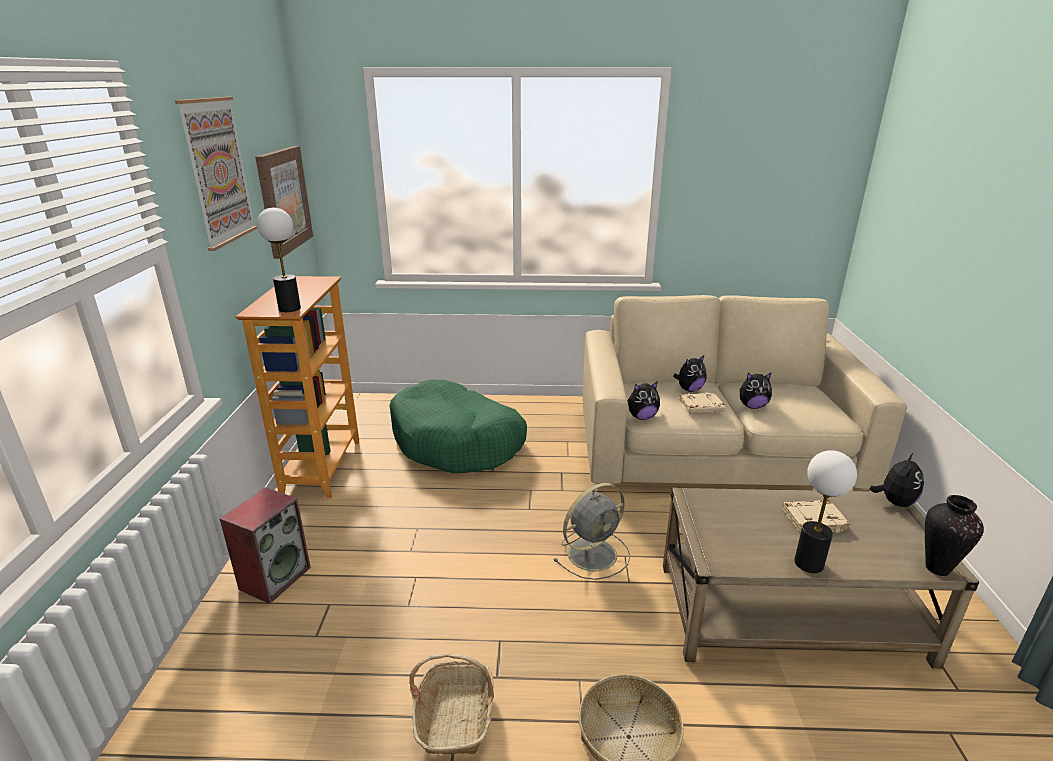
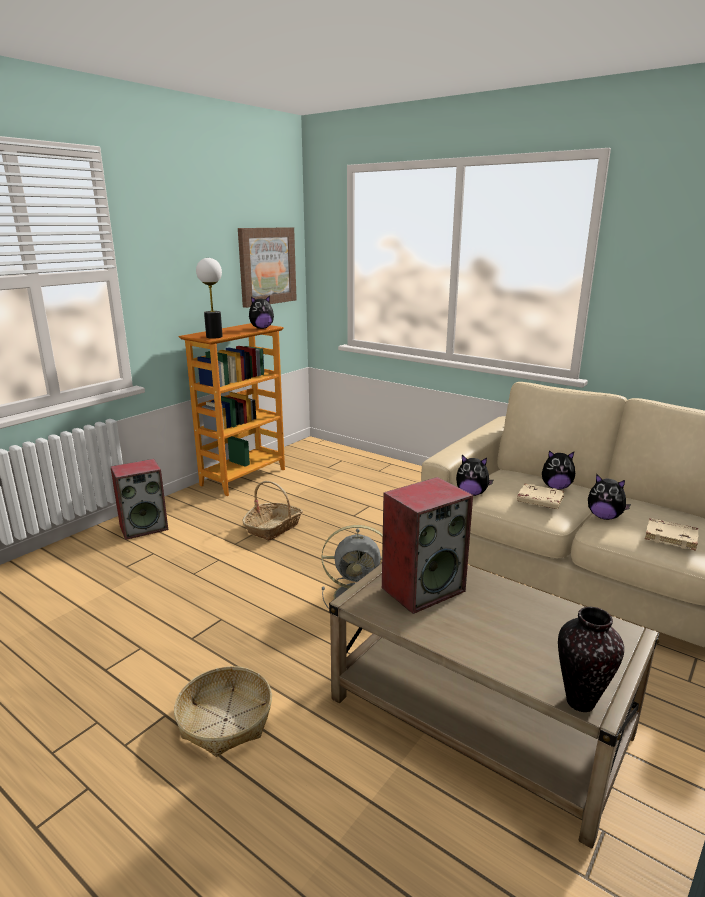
camera: 35 degrees right, 5 degrees down
(217, 172) = (189, 232): picture -> none
(455, 716) = (140, 646): basket -> basket (273, 527)
(457, 442) = (352, 489): green dog bed -> none
(741, 526) = (423, 588): none -> speaker
(808, 563) = (441, 637): table lamp -> none
(814, 519) = (505, 612): beige book -> beige book (671, 537)
(894, 502) = (629, 635): plush toy -> plush toy (261, 328)

